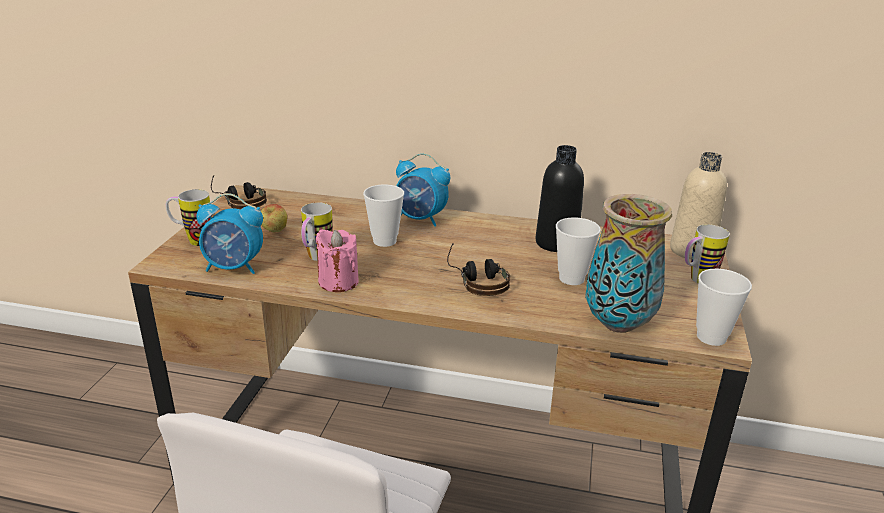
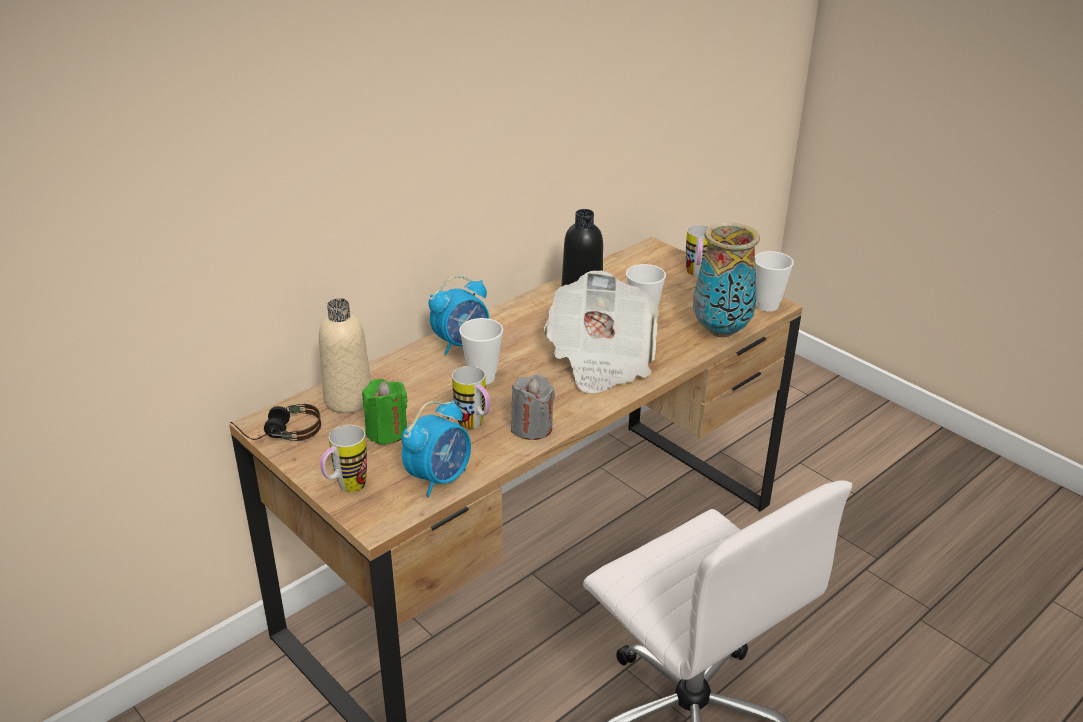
camera: 55 degrees left, 5 degrees up
(274, 231) = (386, 432): apple -> green candle
(338, 282) = (532, 428): pink candle -> grey candle
(477, 279) = (600, 360): headphones -> newspaper
(692, 250) = (654, 255): beige bottle -> beige bottle (348, 400)

